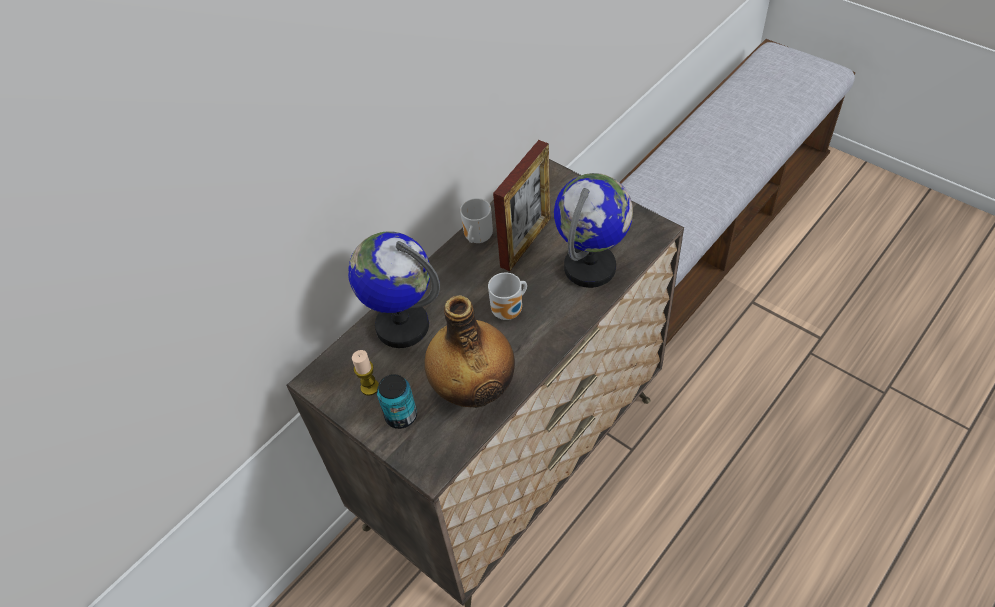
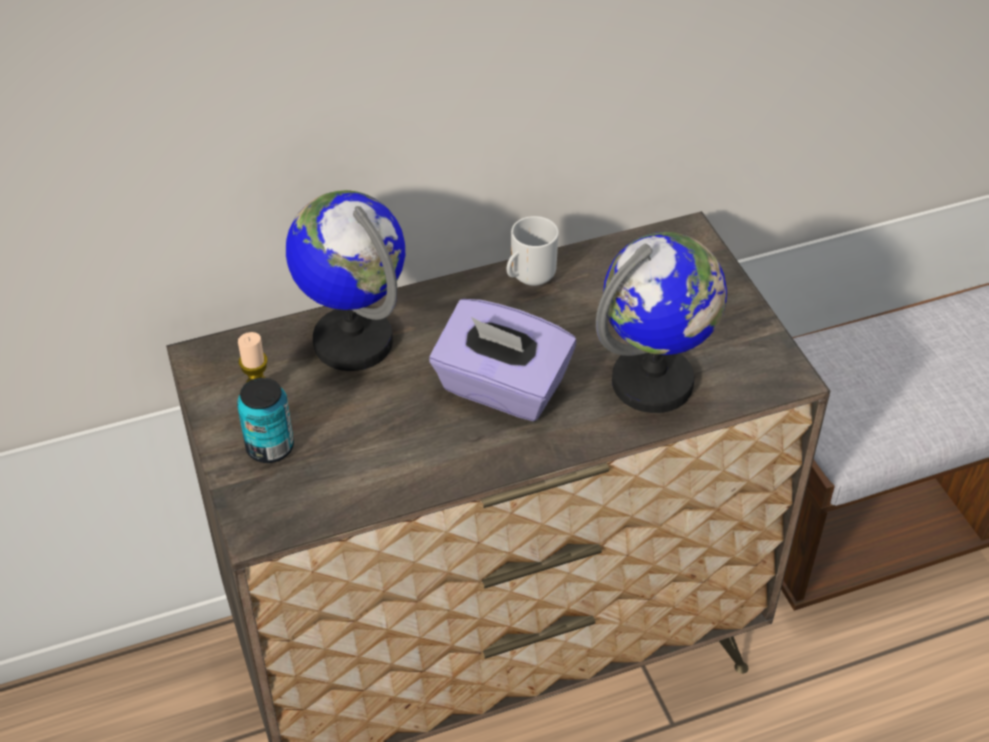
camera: 25 degrees right, 5 degrees down
(474, 389) = (382, 461): bottle -> none
(510, 312) = (501, 388): mug -> purple tissue box
(525, 242) = (590, 312): picture frame -> none

